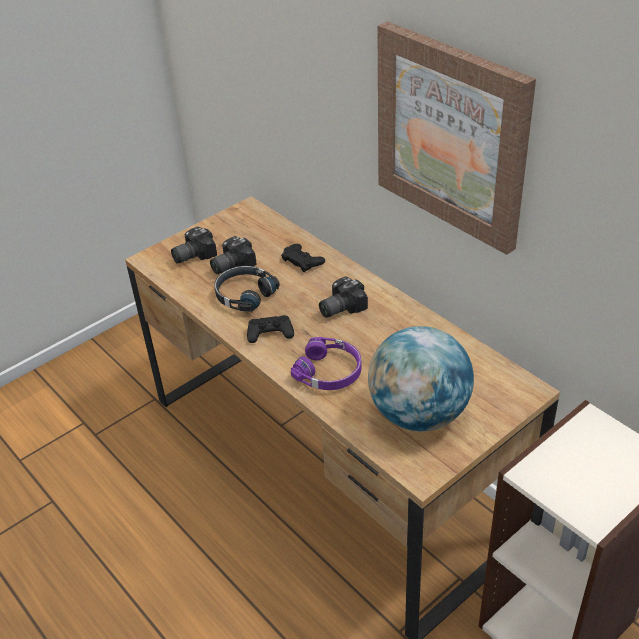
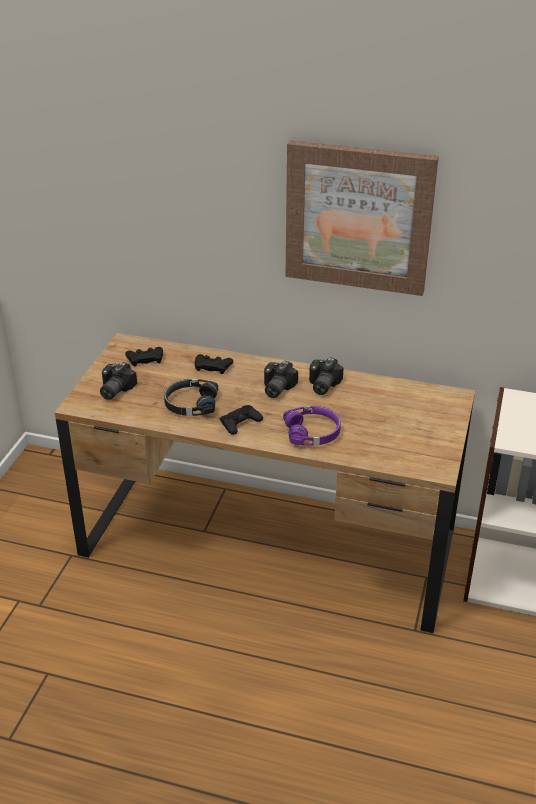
camera: 35 degrees left, 5 degrees down
(230, 265) = (156, 387): camera -> camera (321, 385)
(249, 231) = (145, 359): none -> black game controller
(418, 414) = (401, 436): globe -> none

